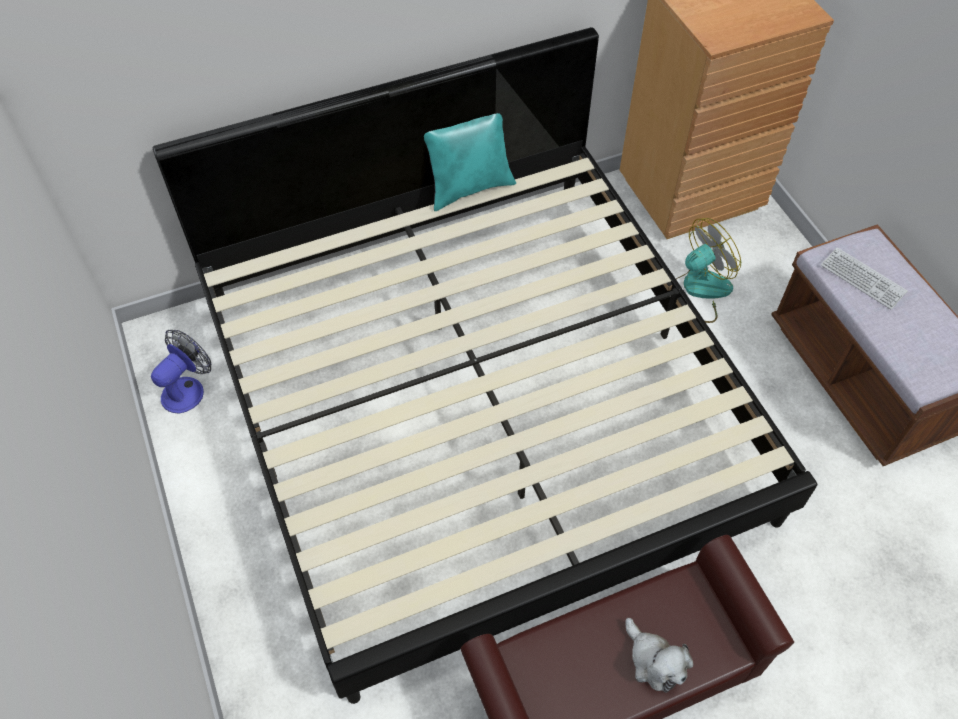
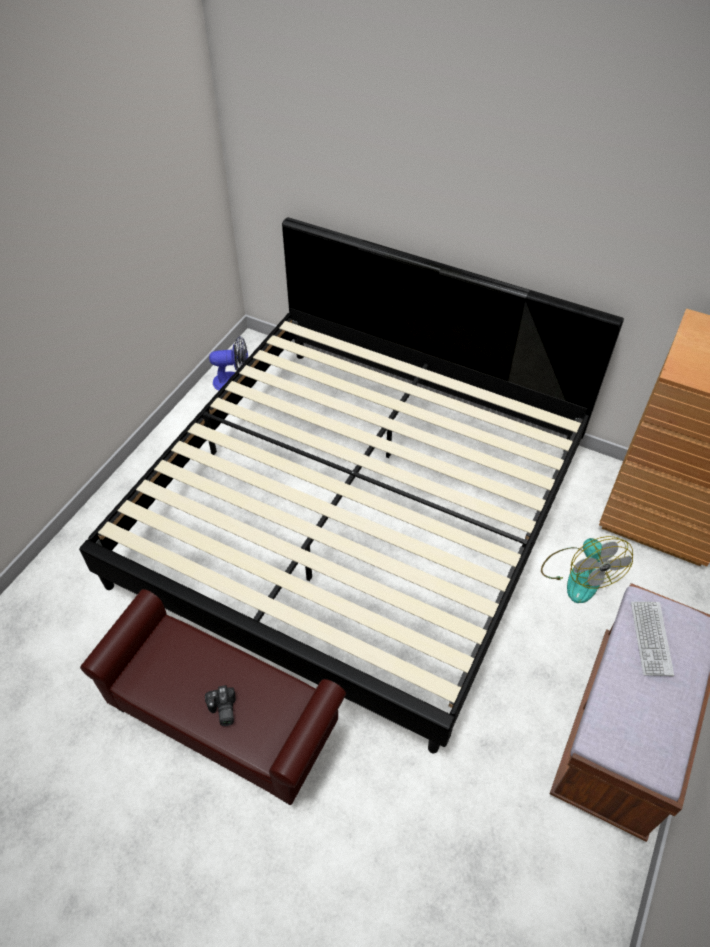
camera: 50 degrees right, 5 degrees down
(469, 187) = (480, 383): turquoise pillow -> none
(654, 661) = (222, 710): plush toy -> camera
(697, 290) = (578, 574): fan -> fan turned 60 degrees clockwise

